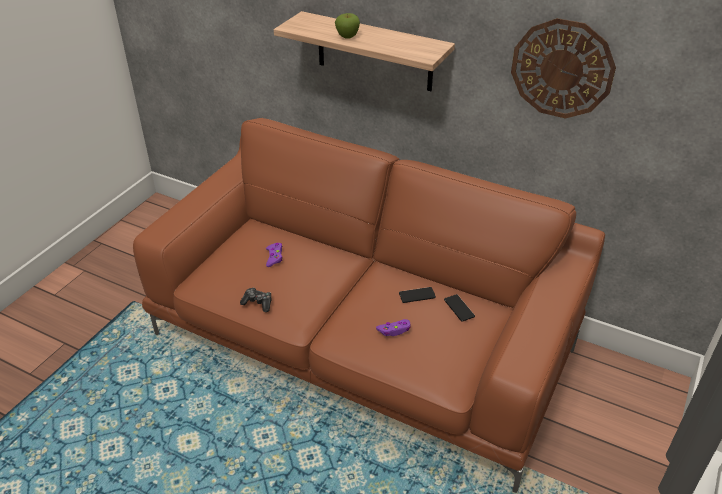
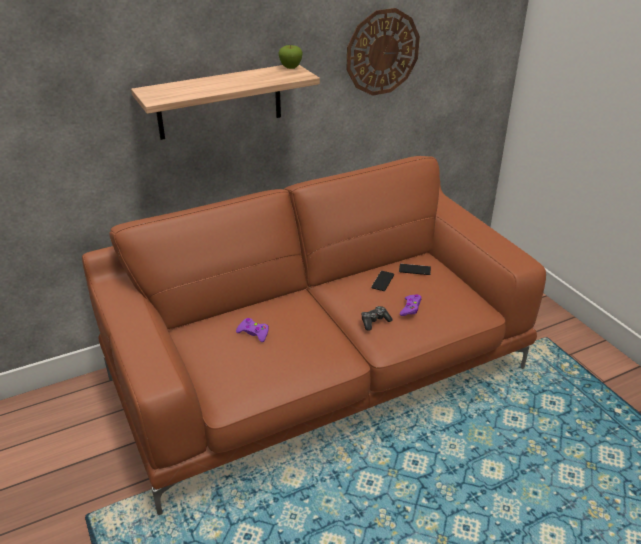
camera: 55 degrees left, 5 degrees down
(258, 303) = (301, 368): game controller -> game controller (374, 321)
(347, 36) = (219, 87): apple -> apple (290, 67)

